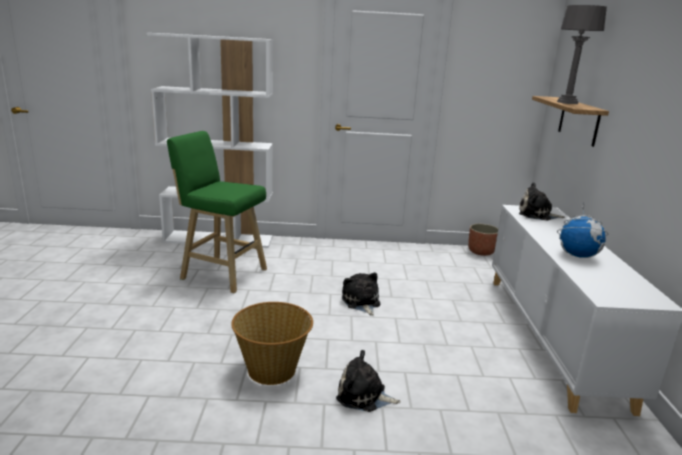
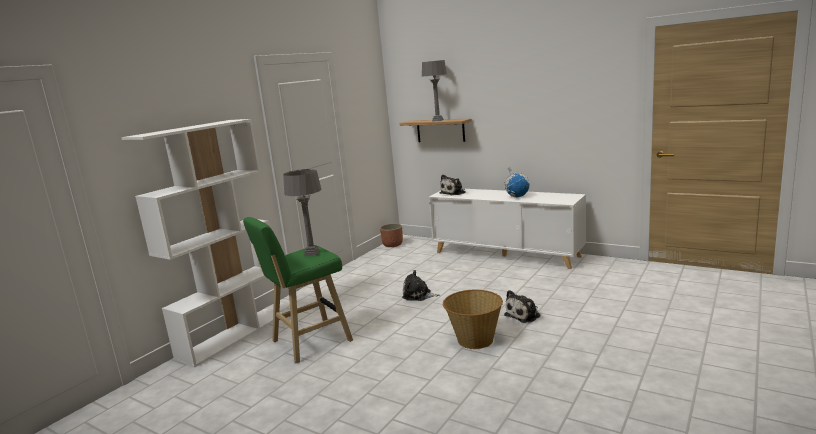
camera: 55 degrees left, 5 degrees down
(231, 188) = (312, 253): none -> grey table lamp

